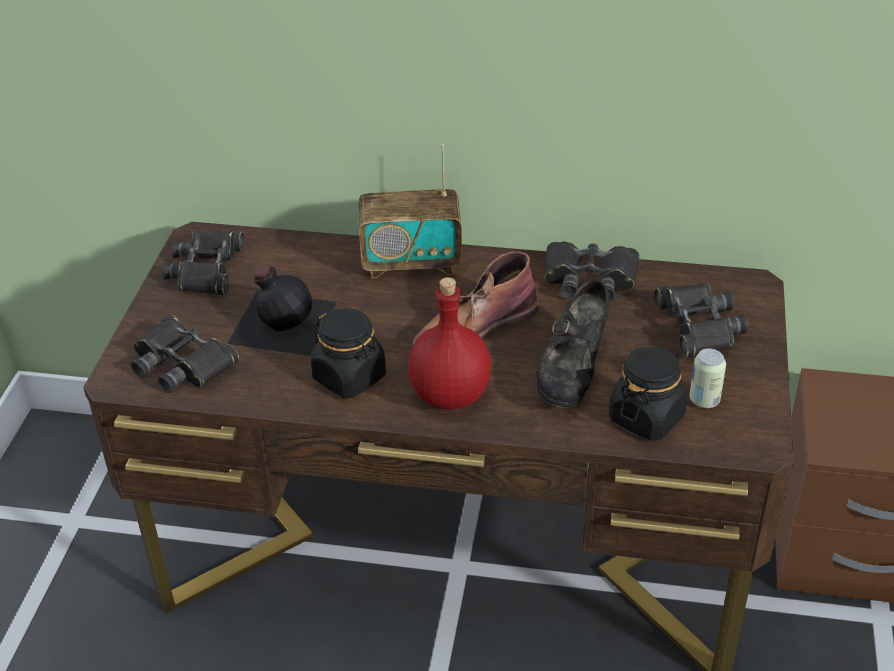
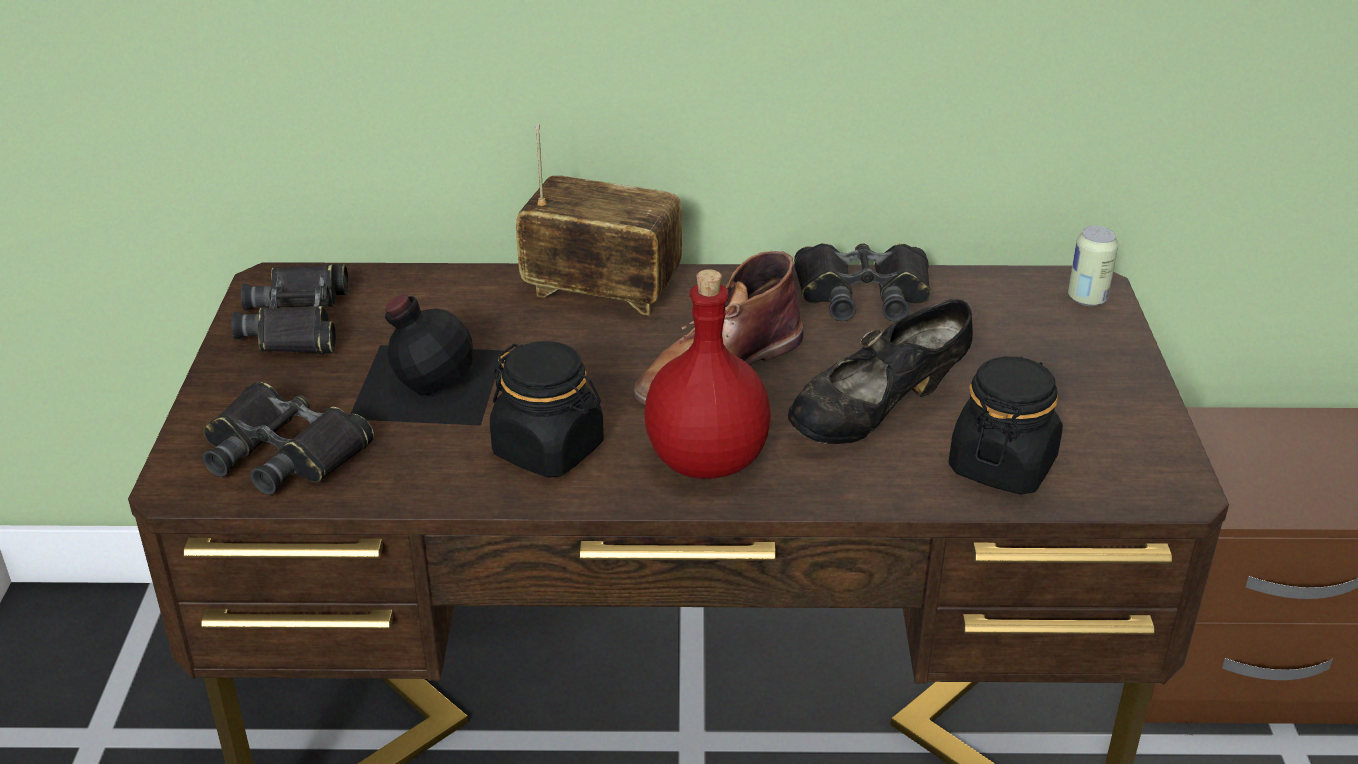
camera: 10 degrees left, 5 degrees down
(411, 262) = (602, 291): radio -> radio turned 150 degrees counterclockwise
(572, 373) = (876, 415): black shoe -> black shoe turned 45 degrees clockwise
(698, 326) = (1033, 342): black binoculars -> none
(704, 400) = (1076, 435): can -> can (1087, 298)

